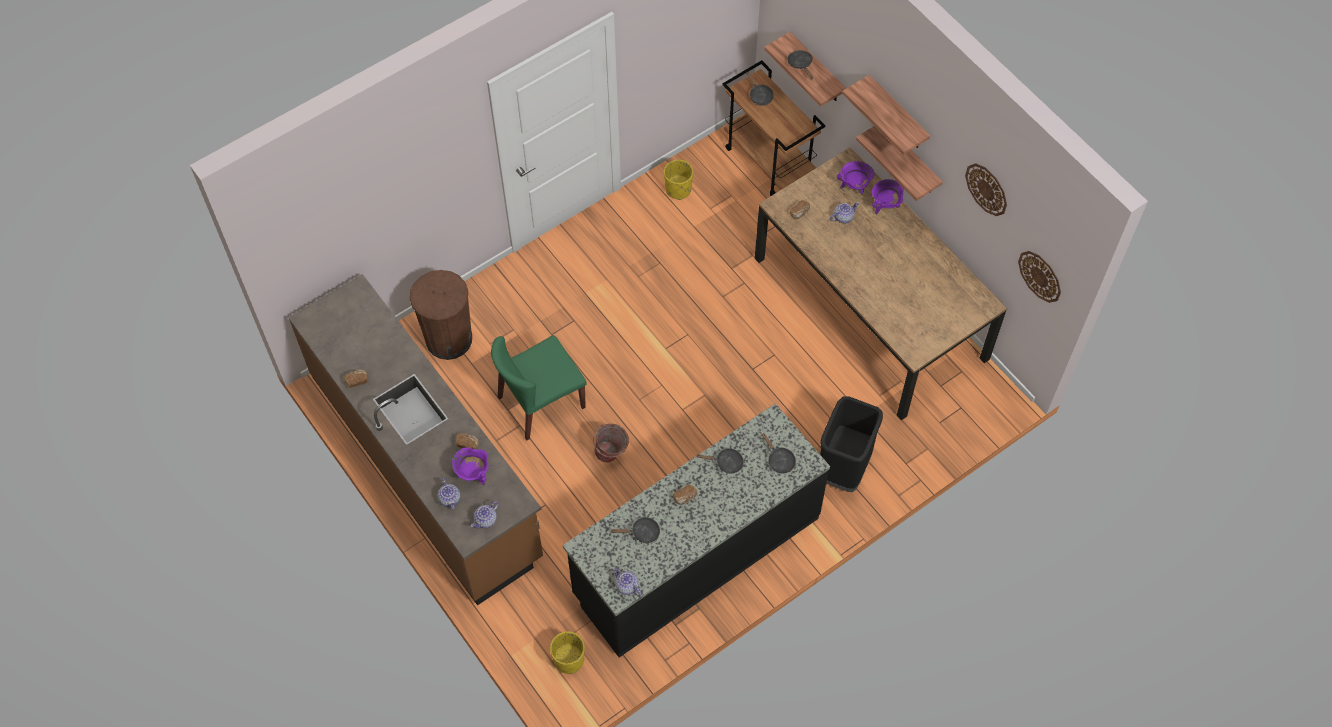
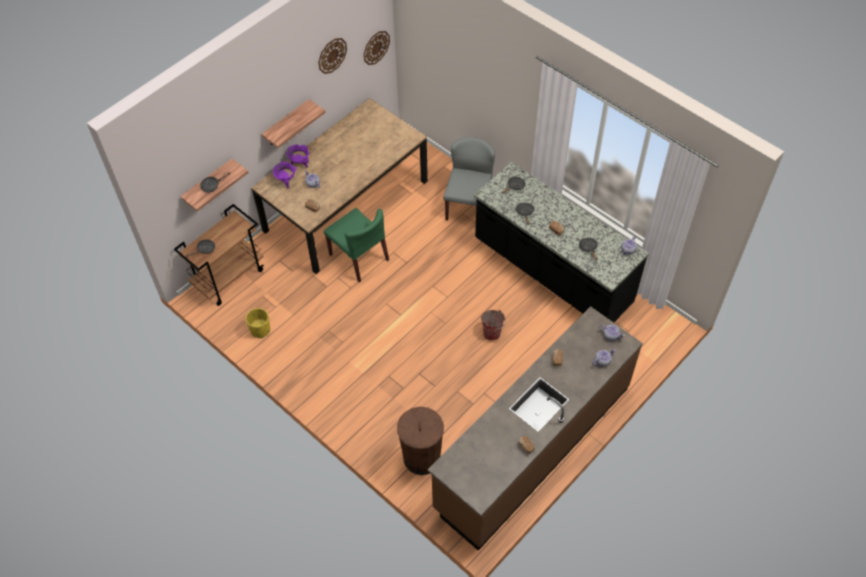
camera: 100 degrees left, 5 degrees down
(473, 474) = (579, 351): purple cooking pot -> none
(541, 403) = (462, 383): green chair -> green chair (359, 257)
(568, 660) = (645, 328): yellow planter -> none
(844, 468) = (468, 205): black trash can -> grey chair
(897, 114) = (268, 112): shelf -> none

